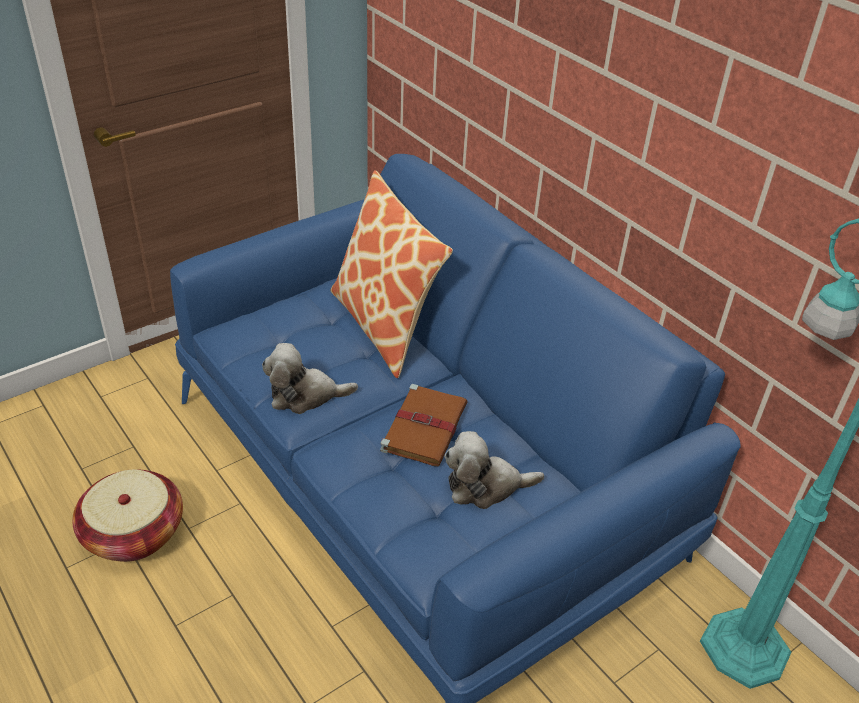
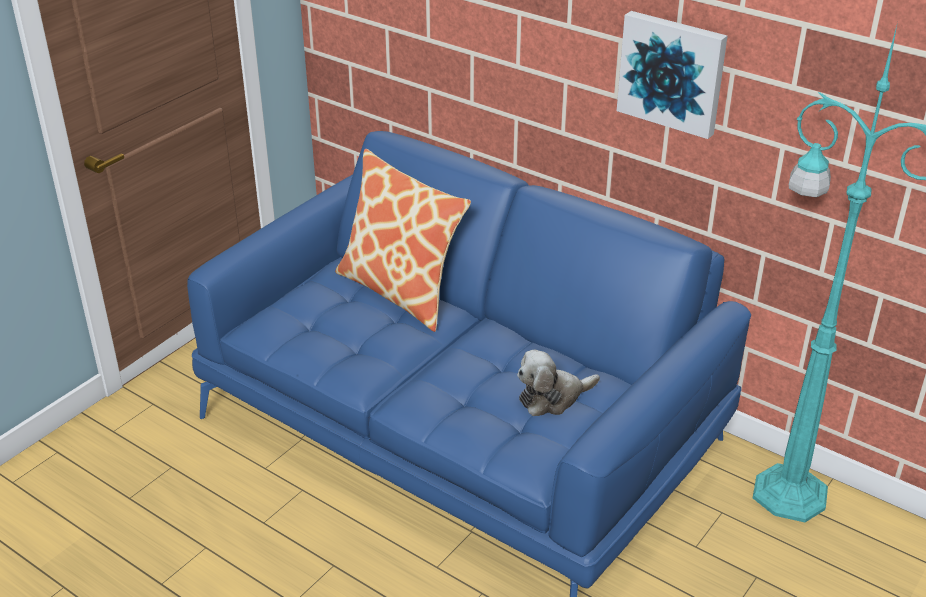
camera: 15 degrees left, 5 degrees down
(134, 533) = (212, 539): basket -> none
(305, 395) = (358, 363): plush toy -> none
(425, 426) = (479, 364): brown book -> none
(705, 147) = (672, 72): none -> picture

